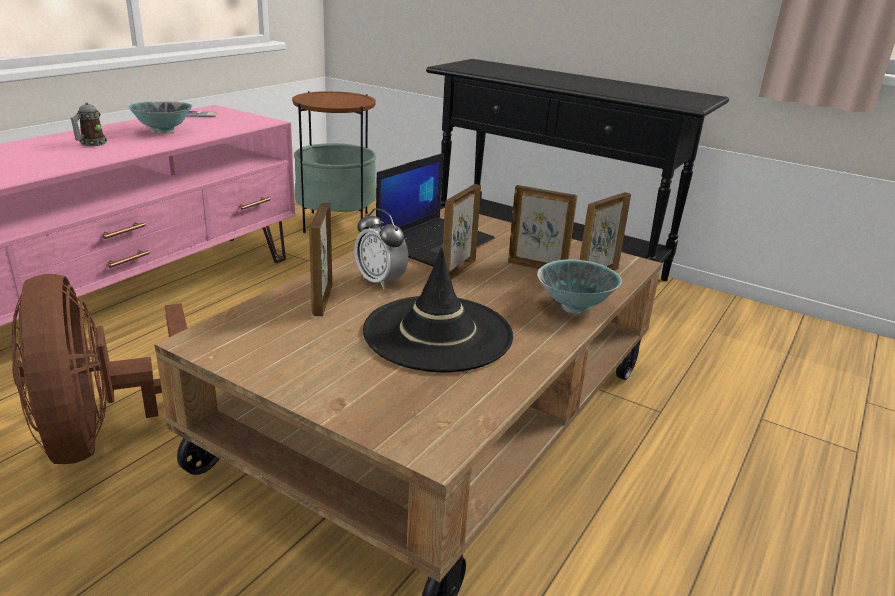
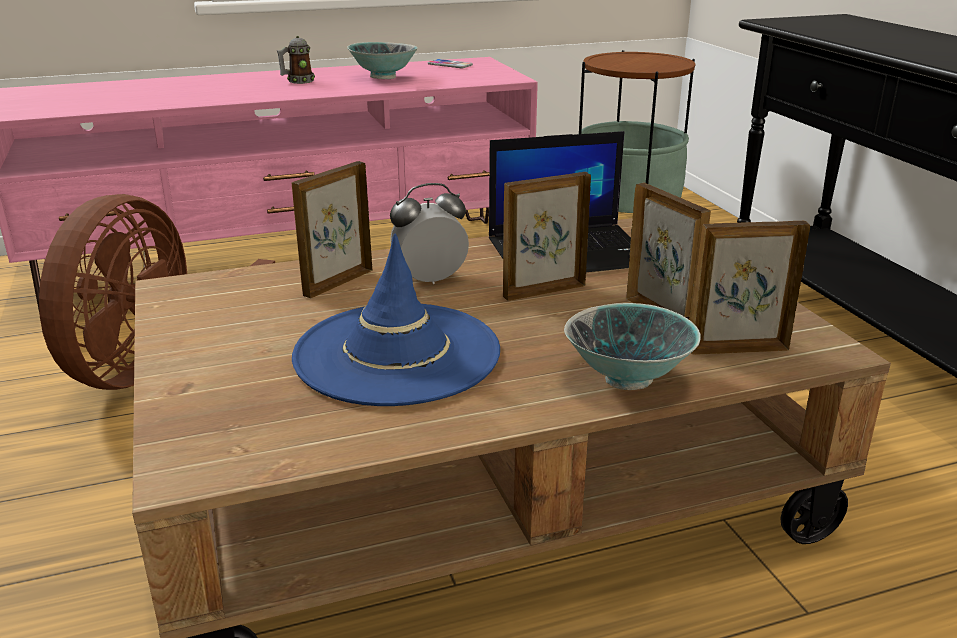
camera: 40 degrees right, 0 degrees up
(380, 281) = (430, 279): alarm clock -> alarm clock turned 75 degrees clockwise
(437, 333) = (396, 353): black hat -> blue hat

